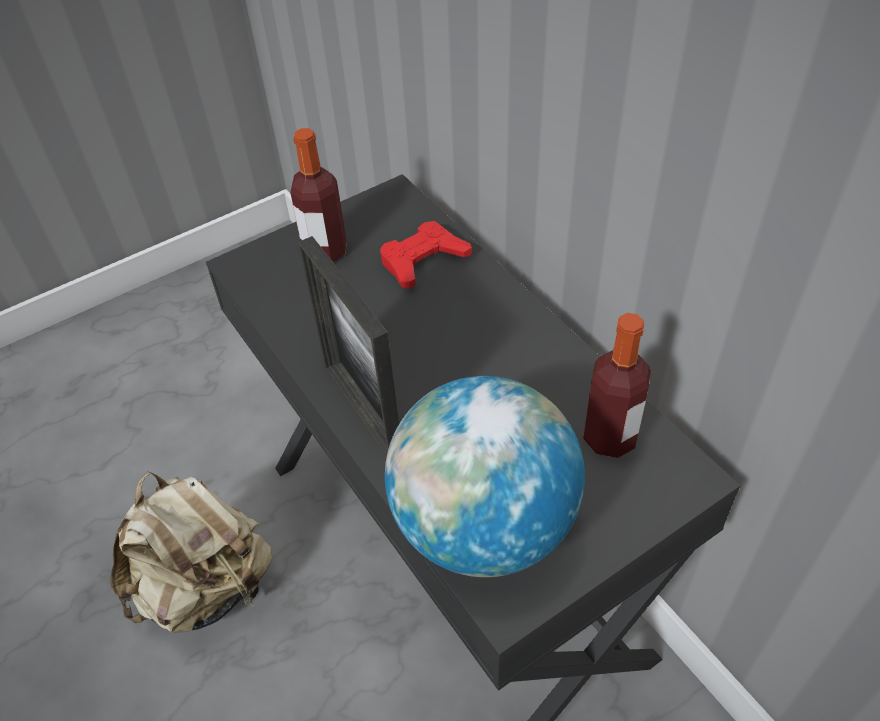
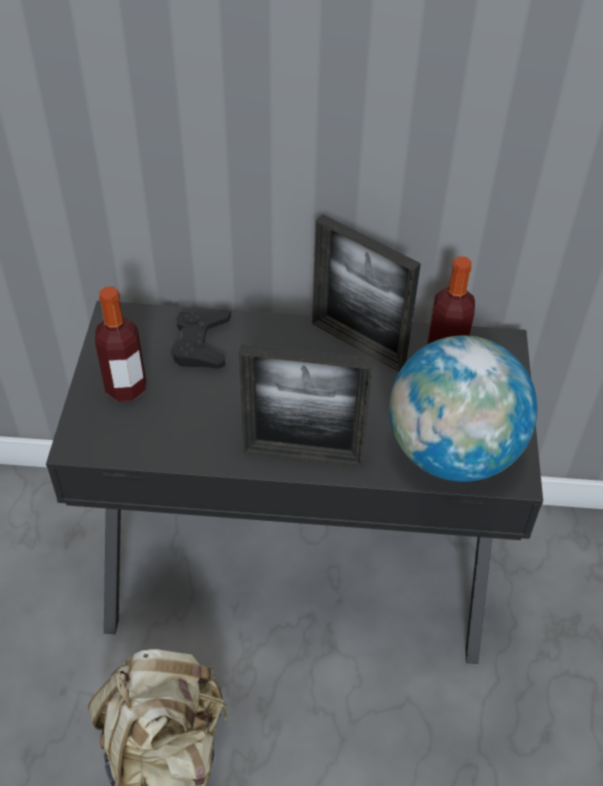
camera: 55 degrees left, 0 degrees up
(423, 260) = (201, 344): red game controller -> black game controller
(546, 360) = (358, 344): none -> picture frame

